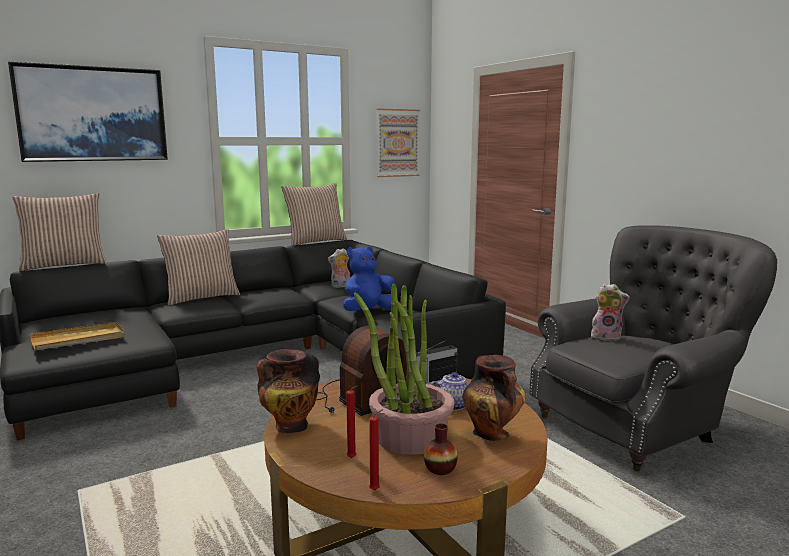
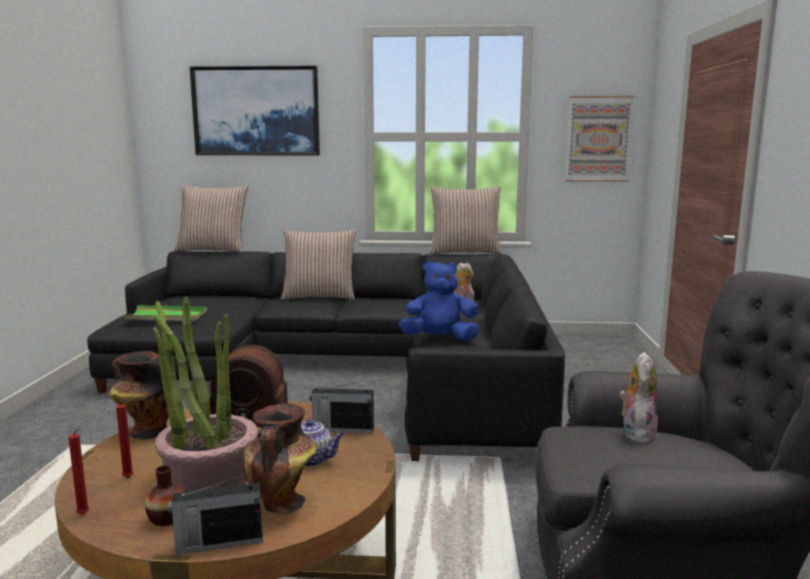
camera: 35 degrees right, 0 degrees up
(79, 339) = (166, 317): beige tray -> green tray
(503, 468) = (218, 543): none -> radio
(606, 337) = (636, 433): plush toy -> plush toy turned 120 degrees counterclockwise

